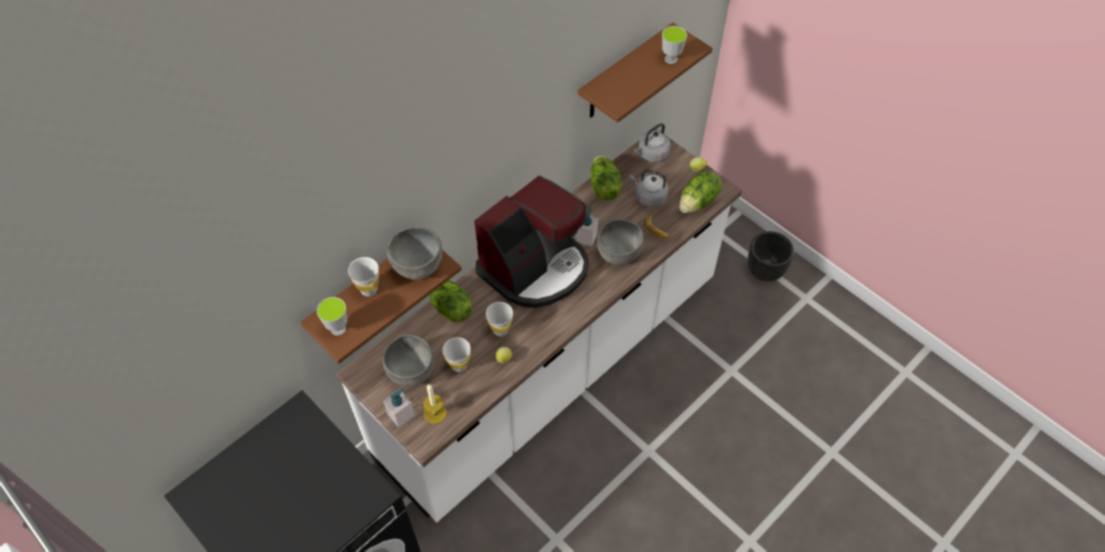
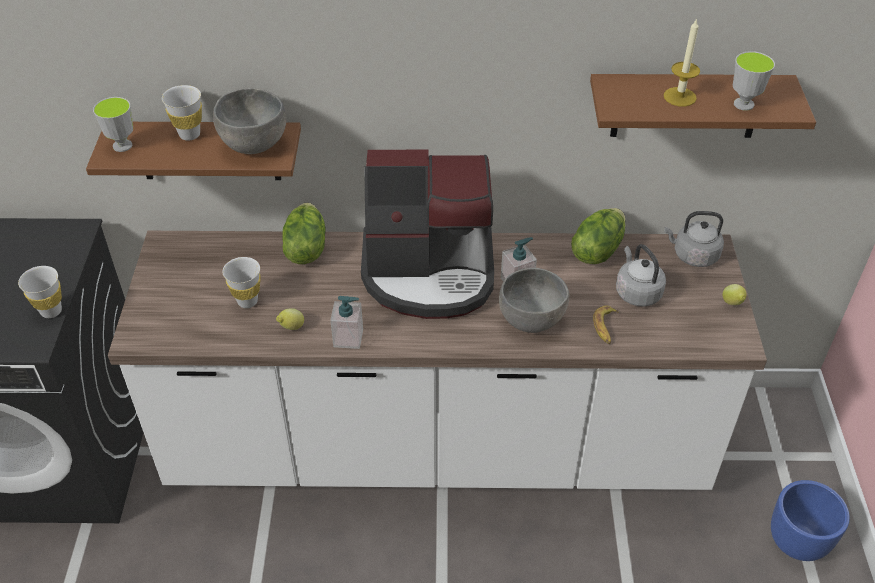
camera: 45 degrees right, 10 degrees down
(401, 414) = (147, 301): soap dispenser -> soap dispenser (348, 338)
(411, 372) = (202, 274): grey bowl -> none
(435, 413) = (174, 323): candle -> candle (680, 97)
(500, 330) = (324, 301): white cup -> white cup (51, 311)
(698, 202) = (692, 335): lettuce -> none
(765, 271) = (798, 542): black planter -> blue planter

